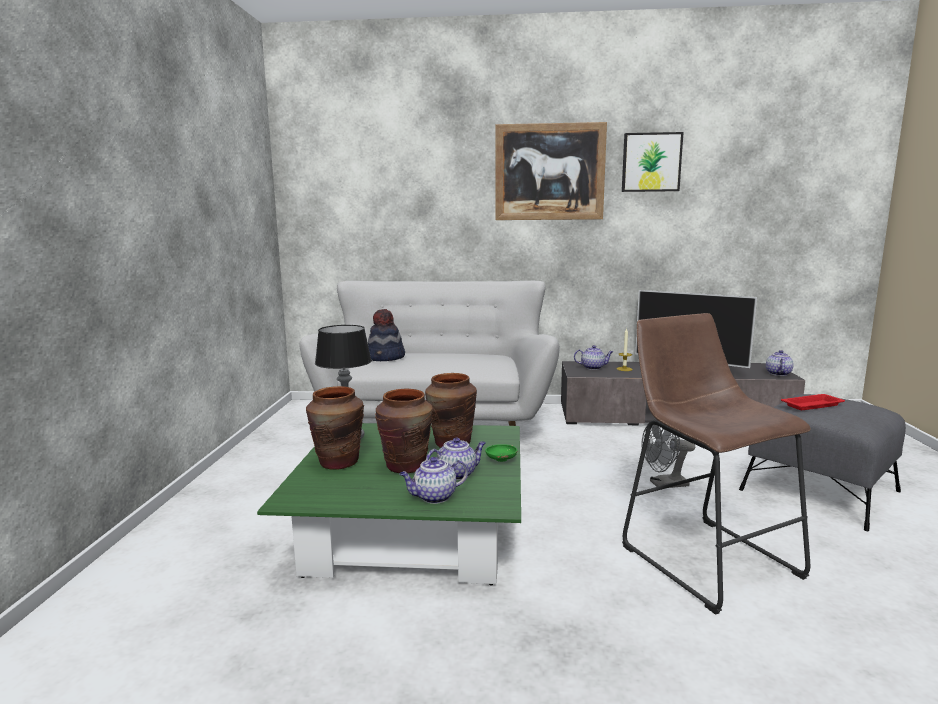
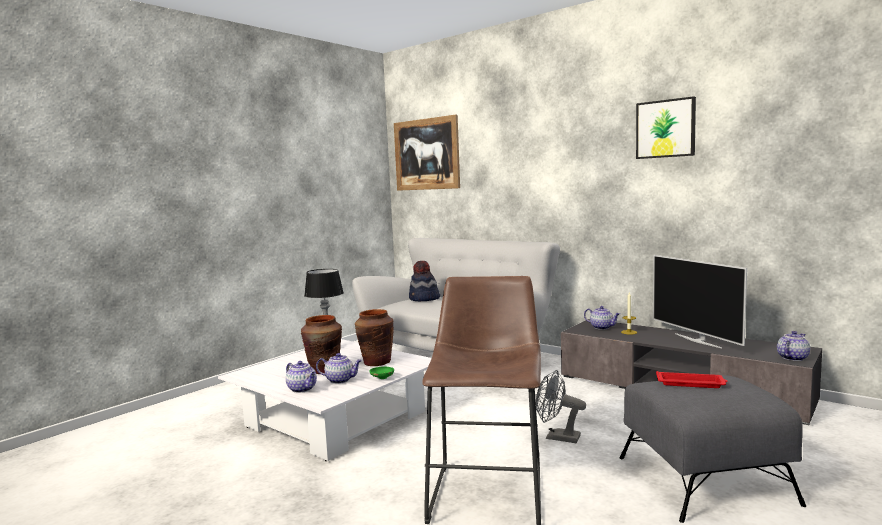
camera: 35 degrees right, 5 degrees down
(338, 462) = (296, 361): brown vase -> none
(413, 529) = (337, 419): green coffee table -> white coffee table
(434, 497) = (302, 389): teapot -> teapot turned 150 degrees counterclockwise
(549, 172) = (573, 144): picture -> picture (426, 154)

